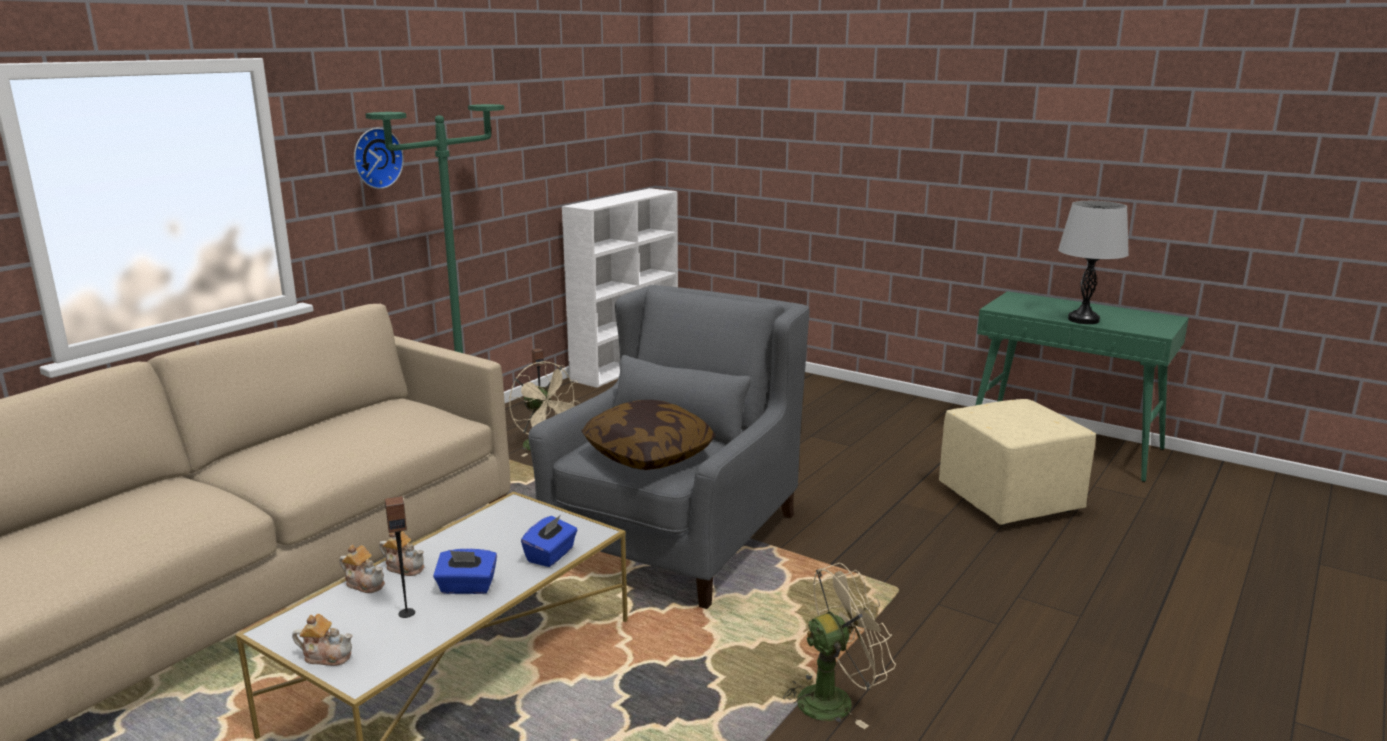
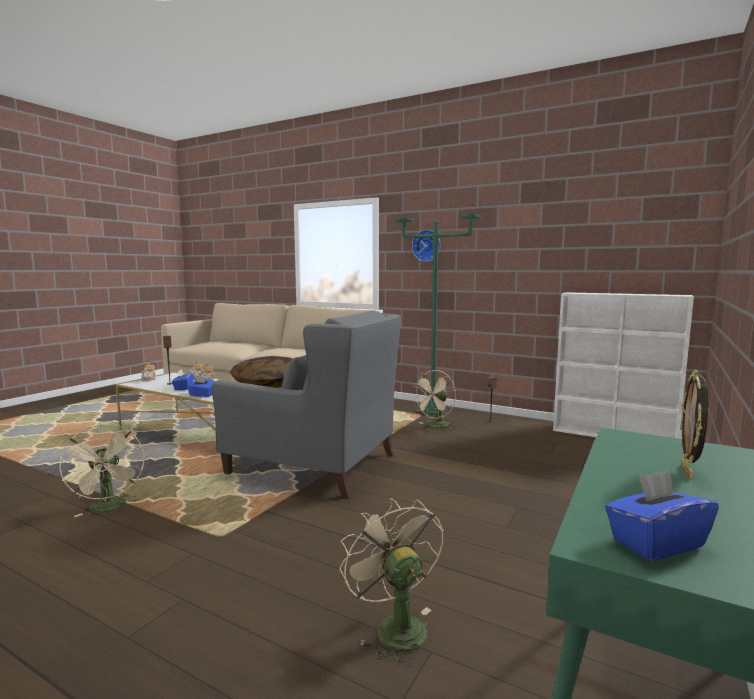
camera: 85 degrees right, 10 degrees down
(1011, 501) = (394, 627): beige ottoman -> beige fan
(1057, 307) = (688, 473): none -> picture frame
(1083, 320) = (616, 483): grey table lamp -> none
(1146, 324) = (656, 543): none -> blue tissue box

